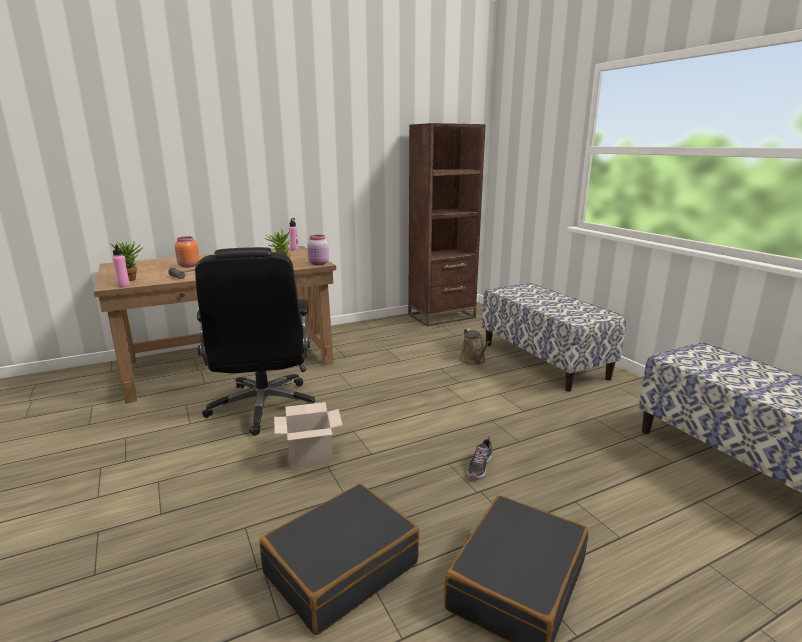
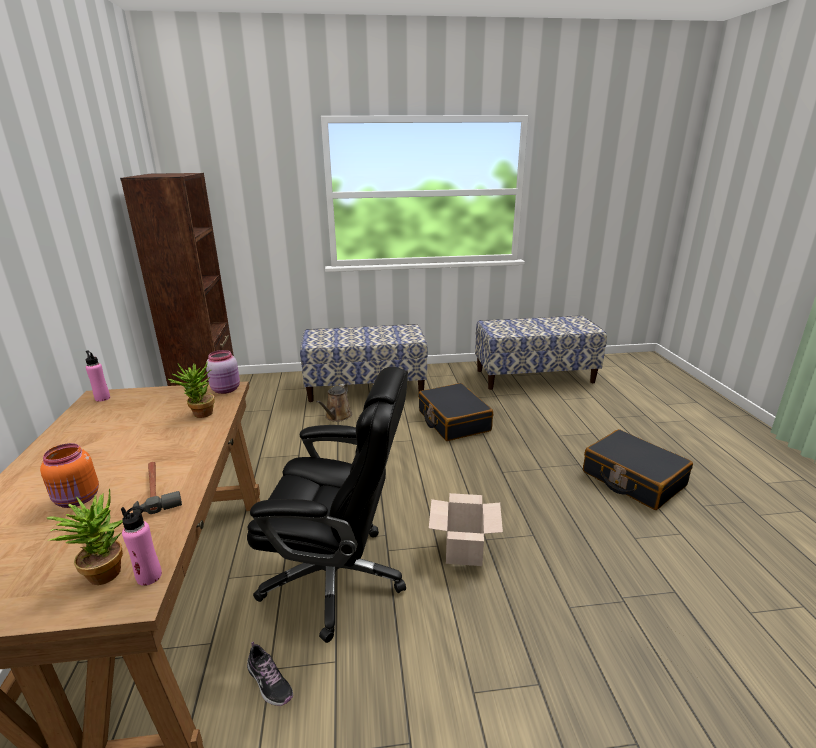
camera: 70 degrees left, 5 degrees up
(341, 567) = (620, 551): black suitcase -> black suitcase (453, 421)
(473, 361) = (337, 416): brown watering can -> brown watering can turned 105 degrees clockwise
(479, 466) = (510, 459): shoe -> shoe (269, 682)

